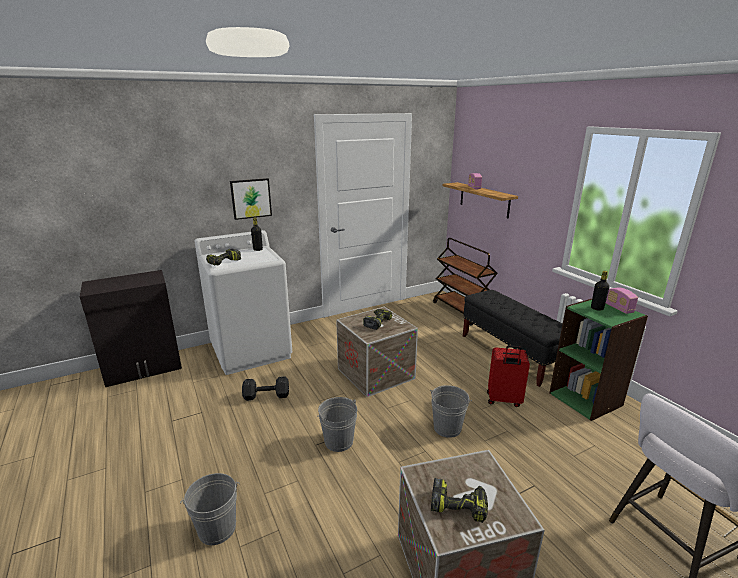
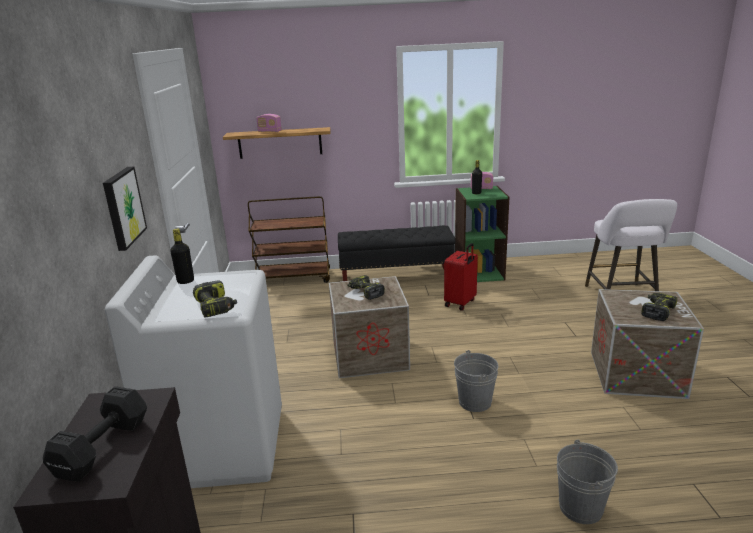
camera: 65 degrees left, 0 degrees up
(265, 395) = (355, 445): black dumbbell -> black dumbbell (100, 449)
(447, 428) = (484, 338): grey bucket -> none

